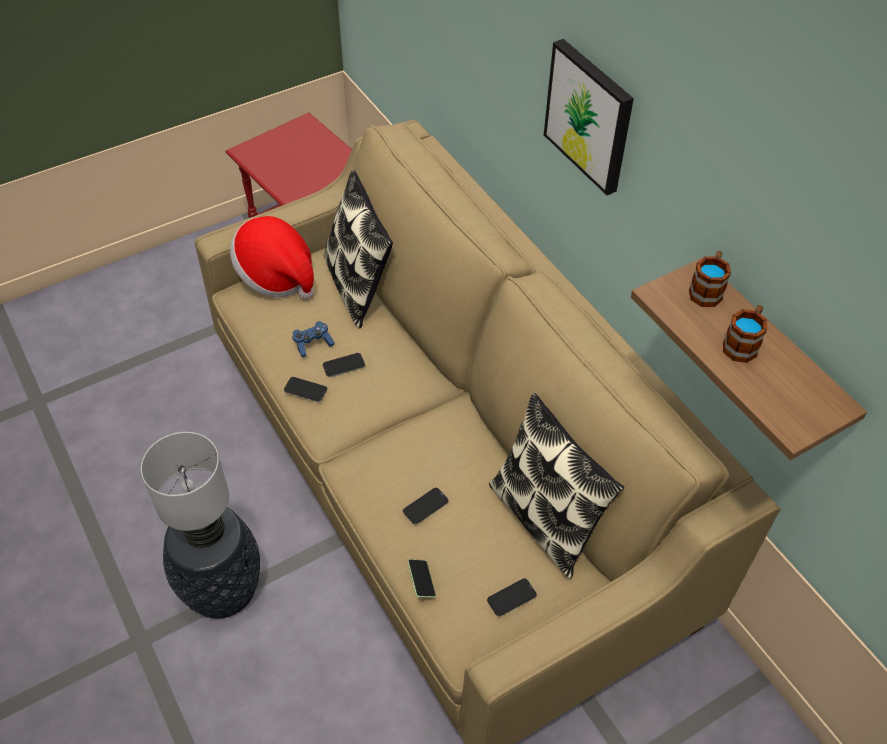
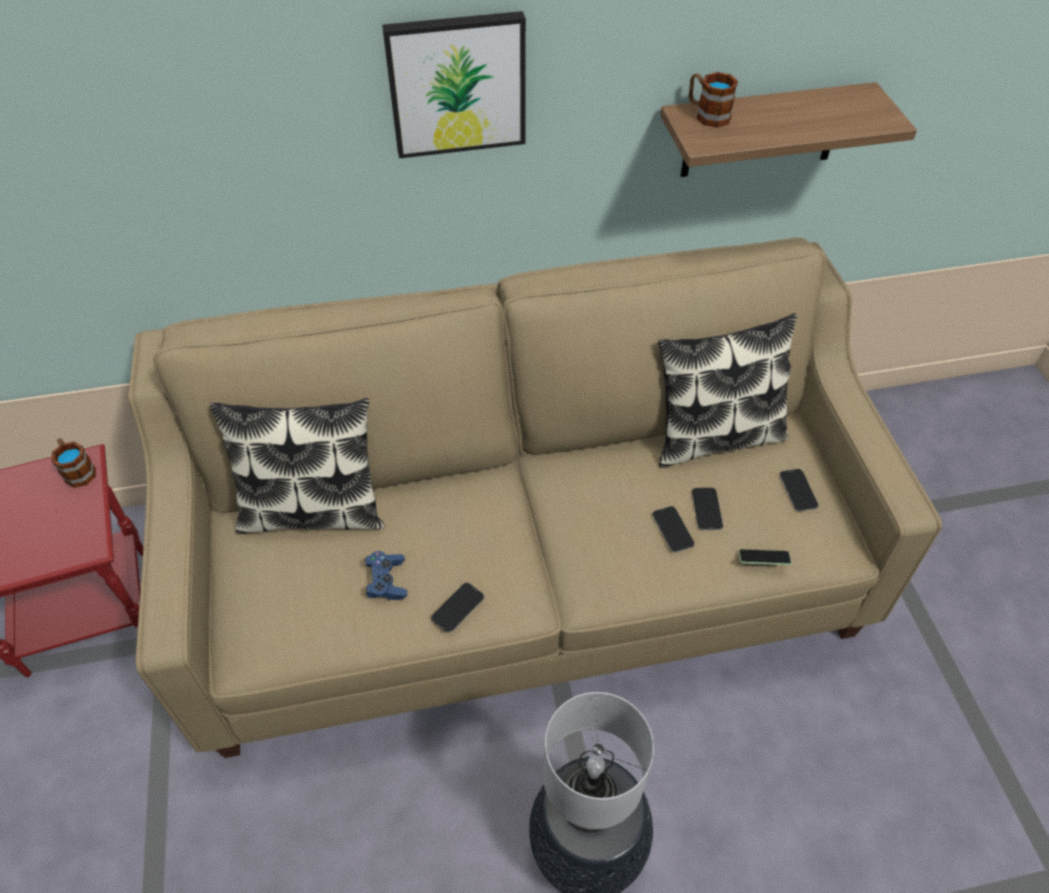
camera: 70 degrees left, 0 degrees up
(276, 275) = (241, 596): hat -> none
(343, 365) = (439, 557): phone -> phone (706, 509)
(743, 344) = (783, 116): mug -> mug (78, 470)

